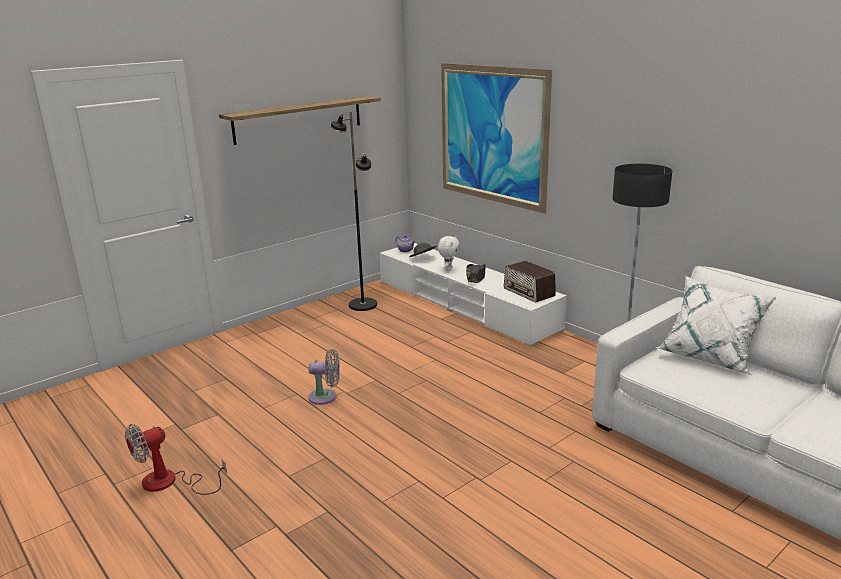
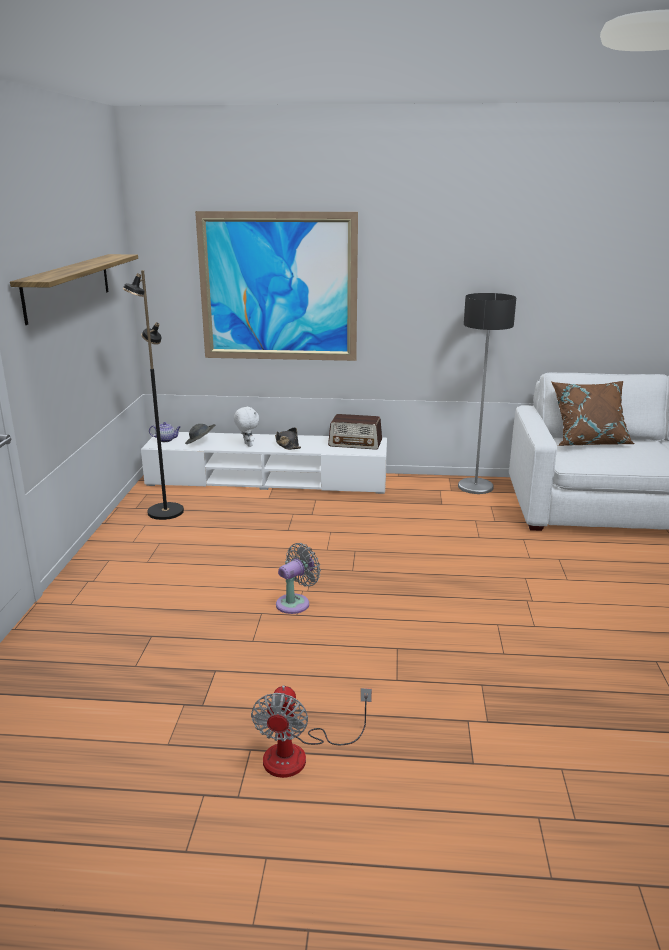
camera: 45 degrees left, 0 degrees up
(710, 356) = (588, 442): white pillow -> brown pillow

